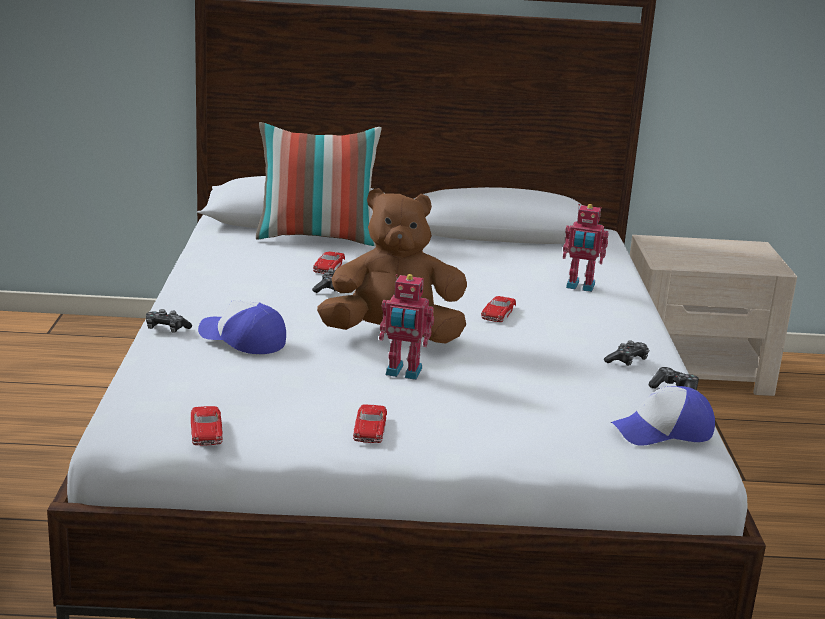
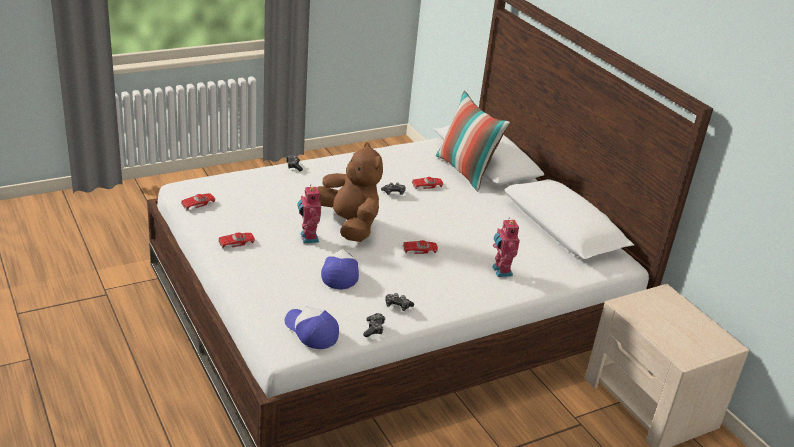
camera: 60 degrees right, 10 degrees up
(242, 339) = (297, 186): cap -> cap (340, 273)

